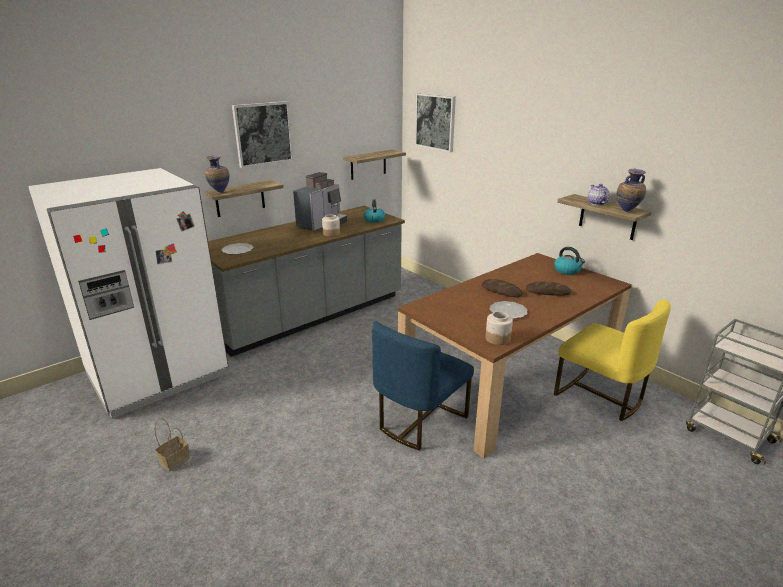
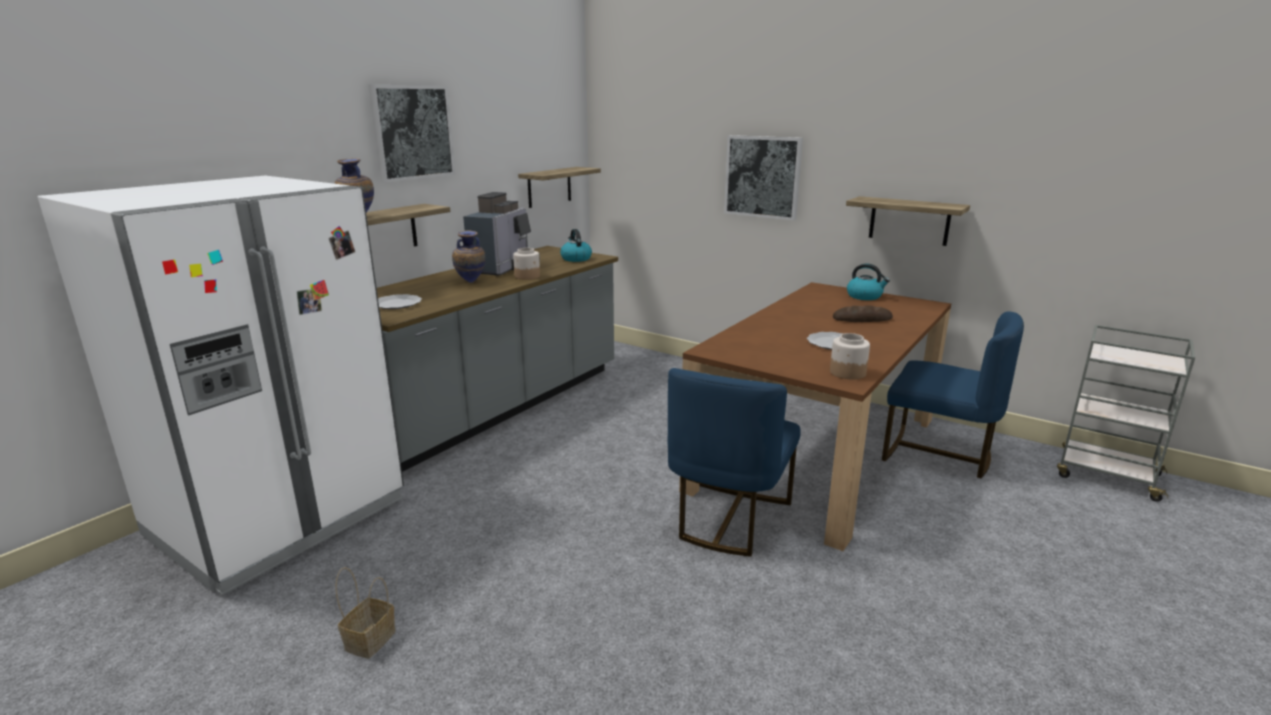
camera: 15 degrees left, 5 degrees down
(435, 122) = (642, 123): picture -> picture (762, 177)
(501, 291) = (804, 323): bread -> none
(597, 203) = (899, 202): teapot -> none
(600, 396) = (937, 453): yellow chair -> blue chair
(626, 212) = (944, 206): vase -> vase (470, 283)

